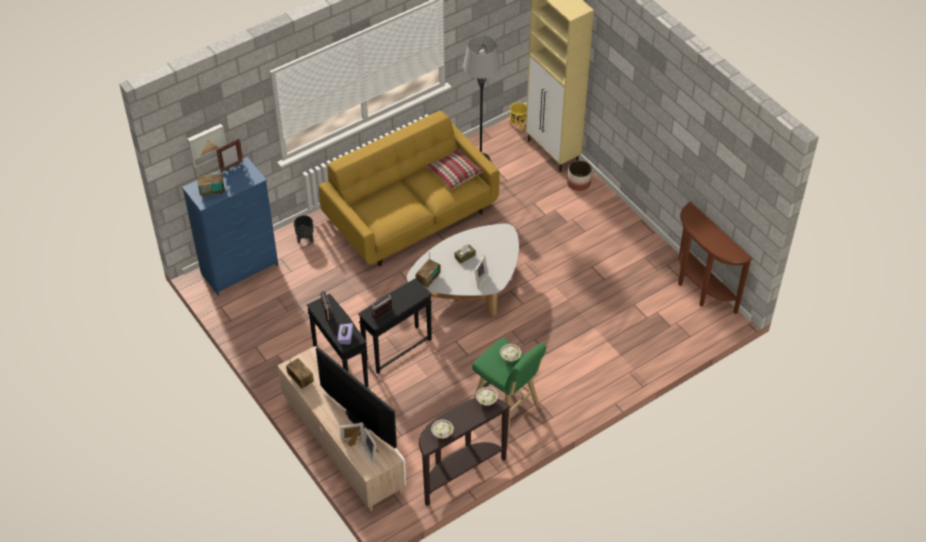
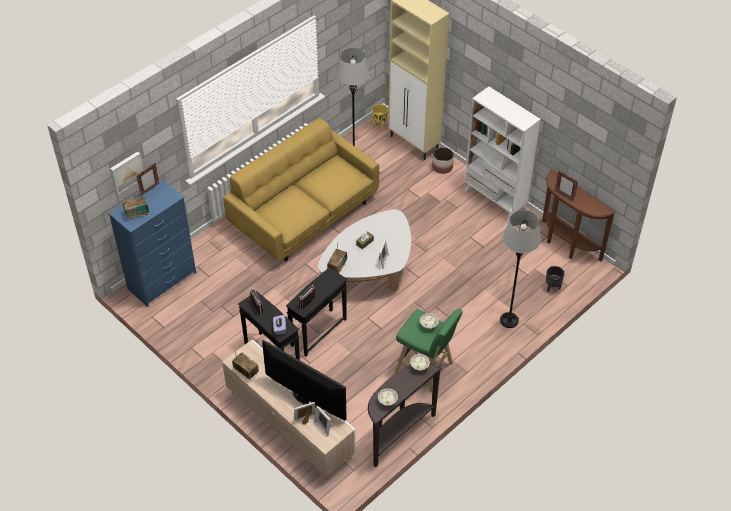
camera: 10 degrees left, 0 degrees up
(305, 239) = (215, 246): black planter -> black planter (552, 287)
(454, 173) = (339, 171): pillow -> none
(613, 366) = (509, 320): none -> grey floor lamp
(629, 229) = (495, 200): none -> white bookcase
(697, 233) = (564, 195): none -> picture frame

